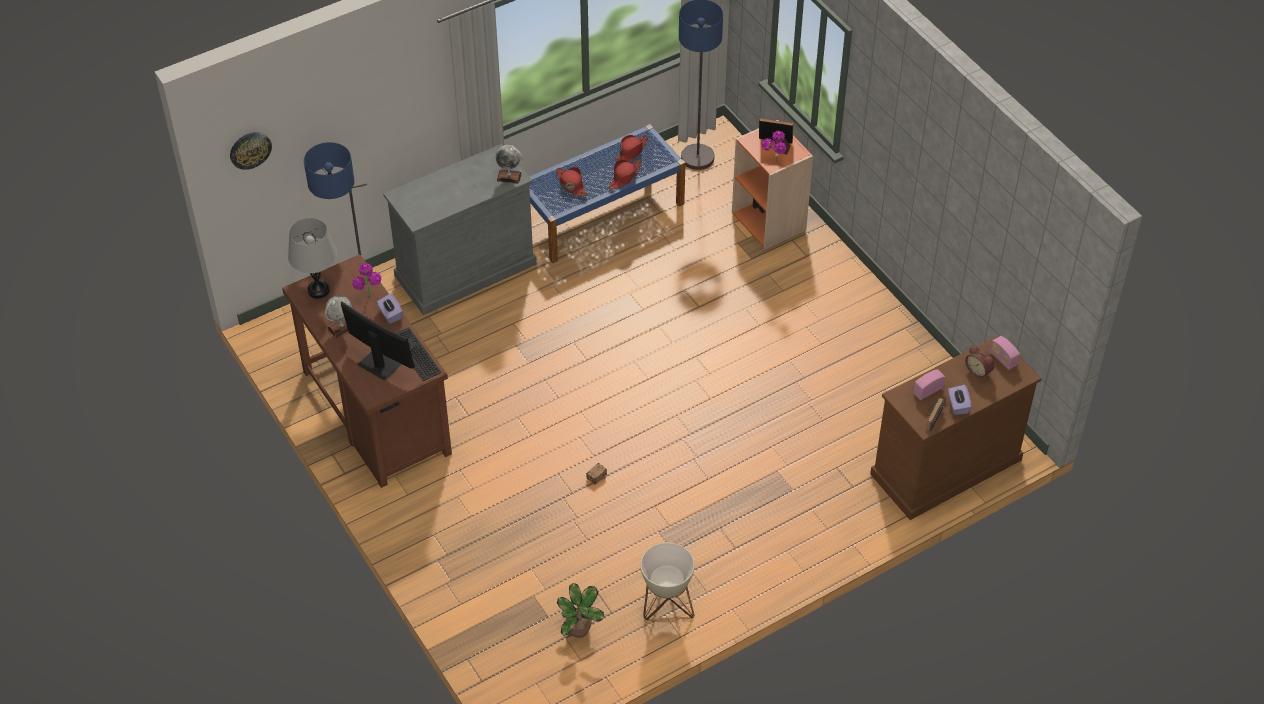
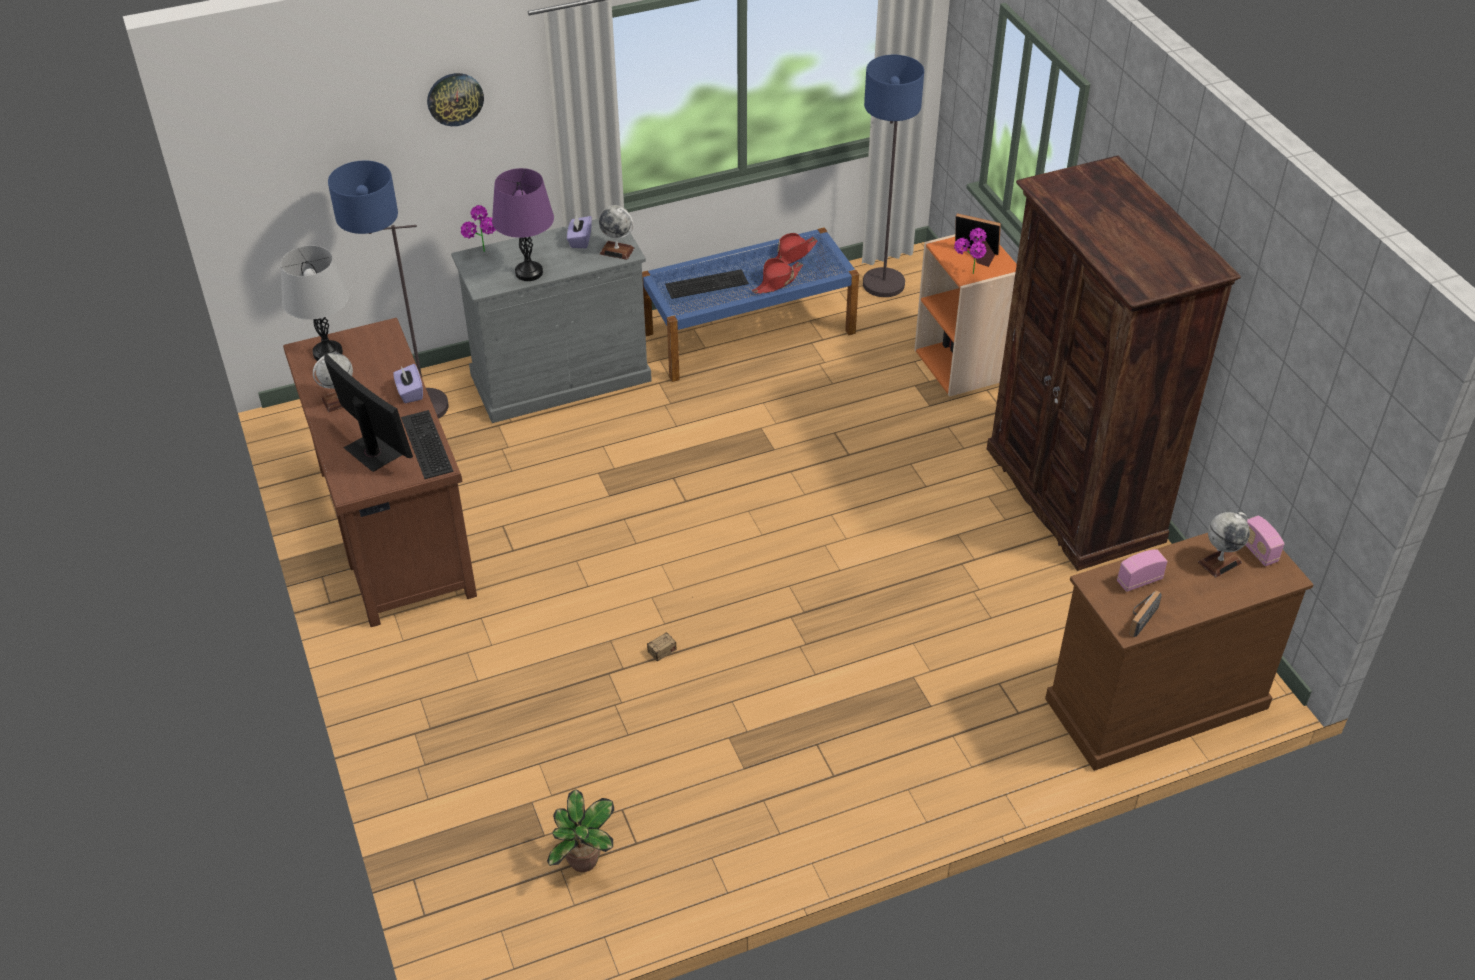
camera: 10 degrees right, 5 degrees down
(250, 150) = (263, 157): wall clock -> wall clock (455, 99)
(370, 298) = (390, 370): potted plant -> potted plant (484, 256)
(447, 203) = (529, 272): none -> purple table lamp
(571, 184) = (707, 283): red hat -> keyboard
(666, 606) = (716, 845): planter -> none
(867, 317) = (1073, 494): none -> brown wardrobe
(958, 406) = (1182, 606): purple tissue box -> purple tissue box (580, 240)
(979, 370) = (1219, 562): alarm clock -> globe

